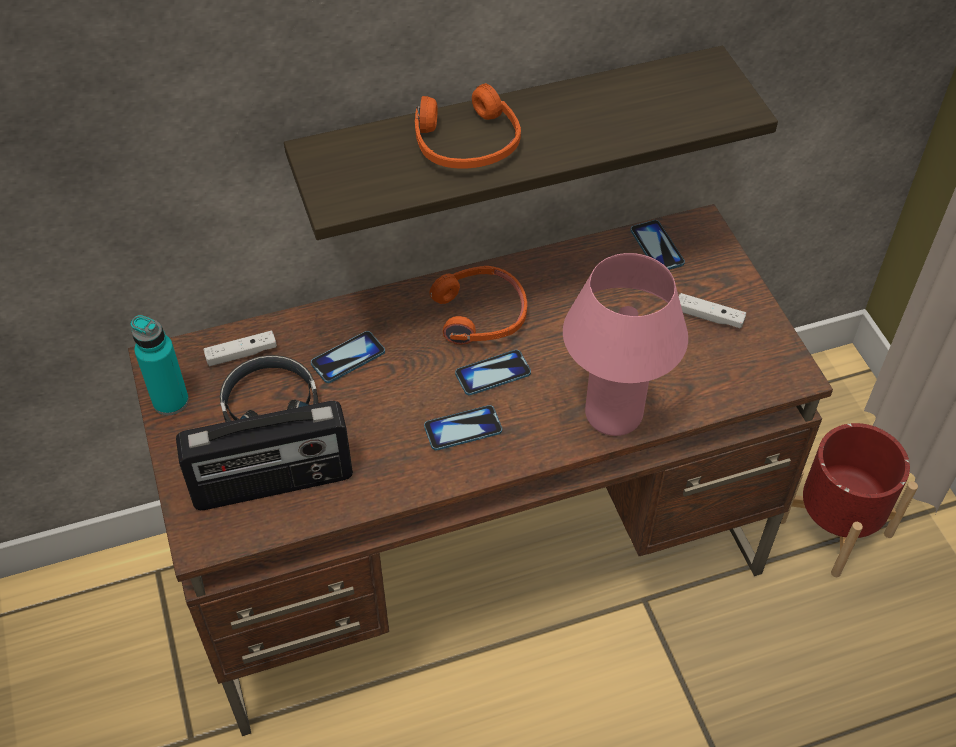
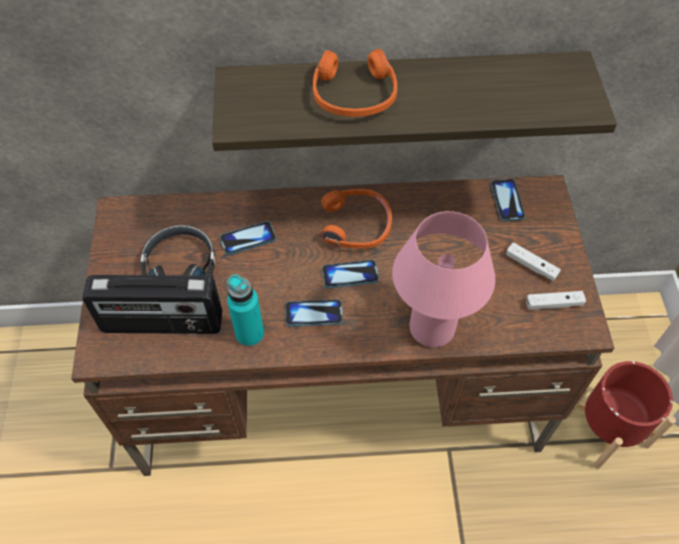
camera: 15 degrees right, 5 degrees up
(170, 401) = (113, 244): turquoise bottle -> turquoise bottle (250, 334)
(241, 354) = (174, 219): white game controller -> white game controller (554, 304)

